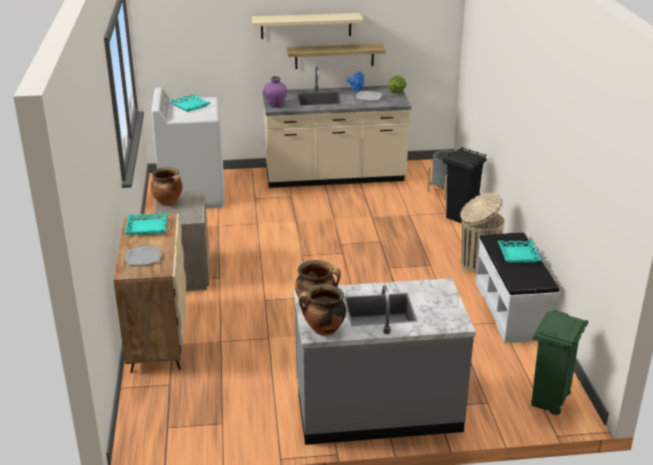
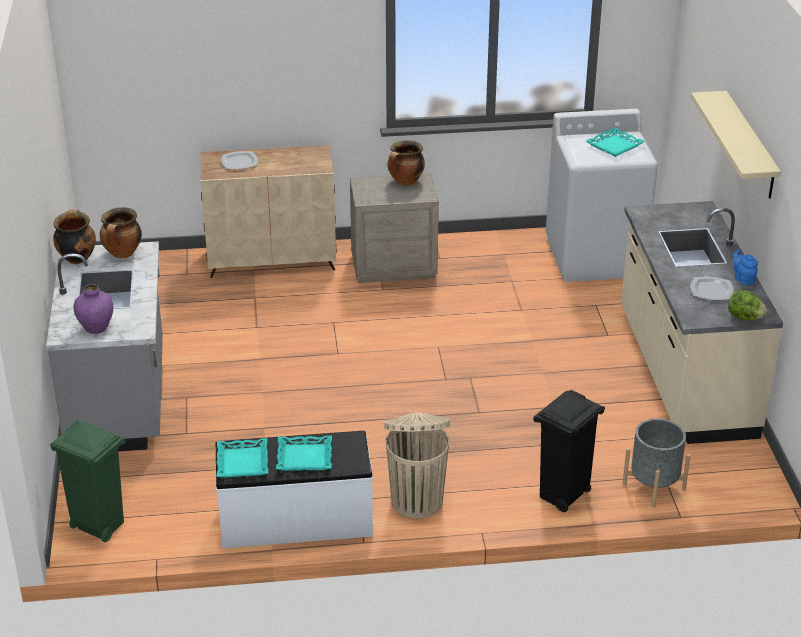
camera: 90 degrees right, 5 degrees up
(147, 227) = (302, 158): turquoise tray -> turquoise tray (242, 462)
(275, 105) = (653, 212): purple vase -> purple vase (96, 328)
(334, 56) = (757, 214): shelf -> none

